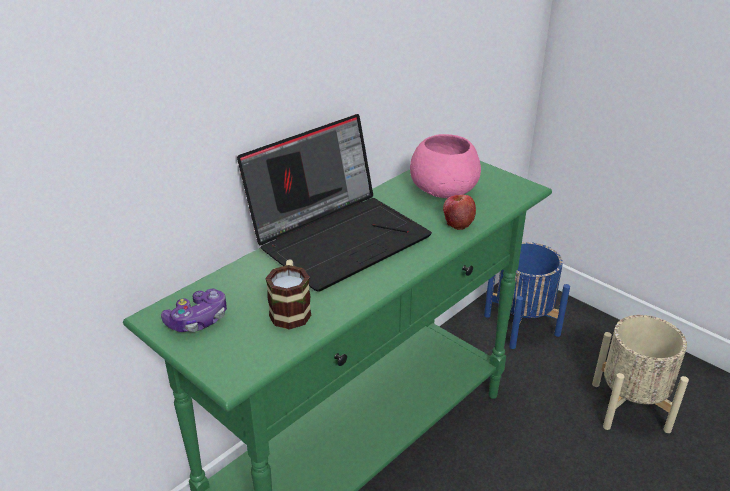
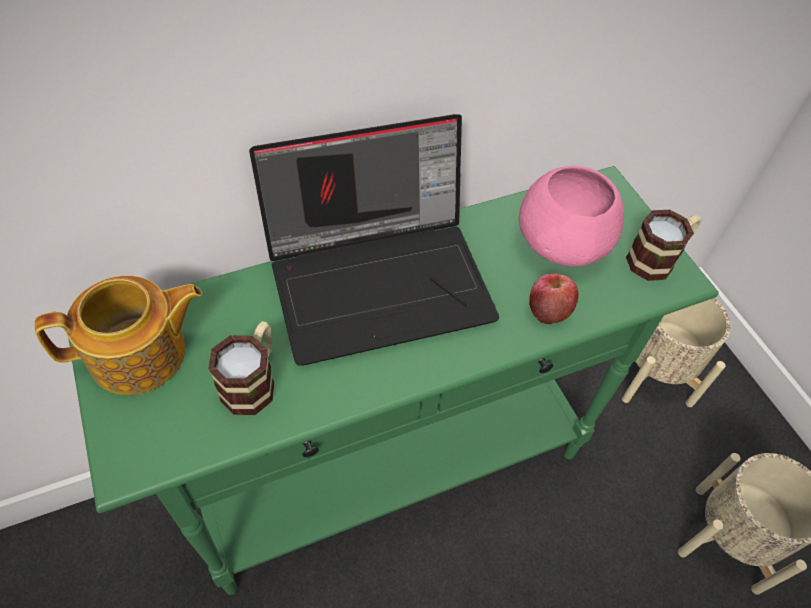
camera: 20 degrees right, 20 degrees up
(198, 320) = (140, 355): game controller -> teapot
(506, 183) = (657, 259): none -> mug
(521, 324) = (652, 373): blue planter -> beige planter

